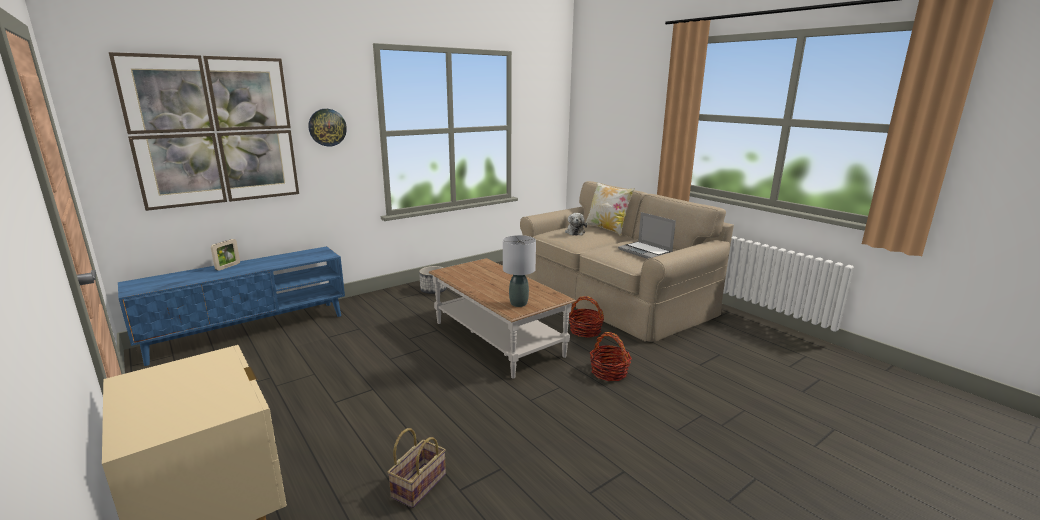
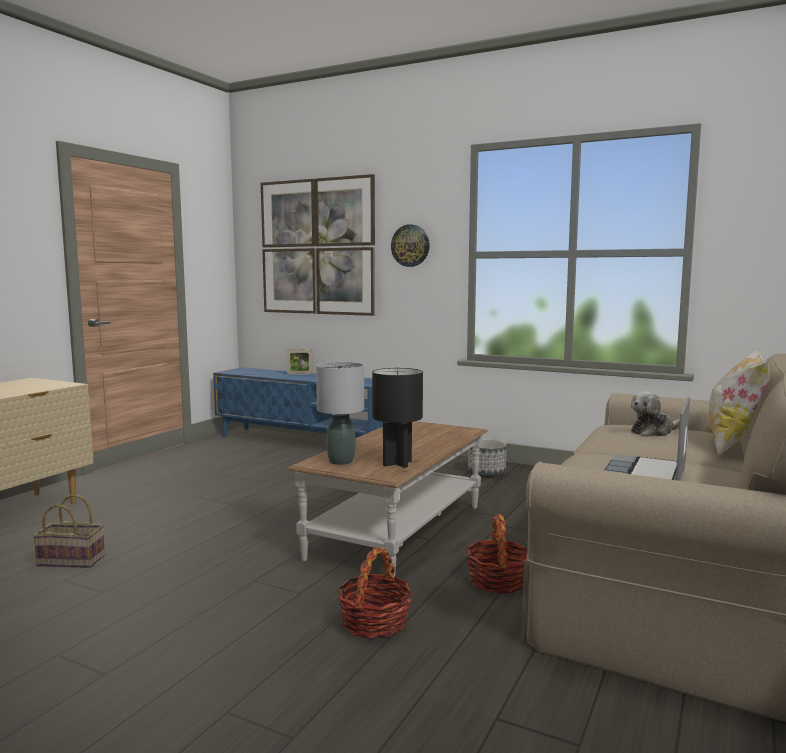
camera: 65 degrees right, 10 degrees down
(537, 291) = (396, 463): none -> black table lamp

